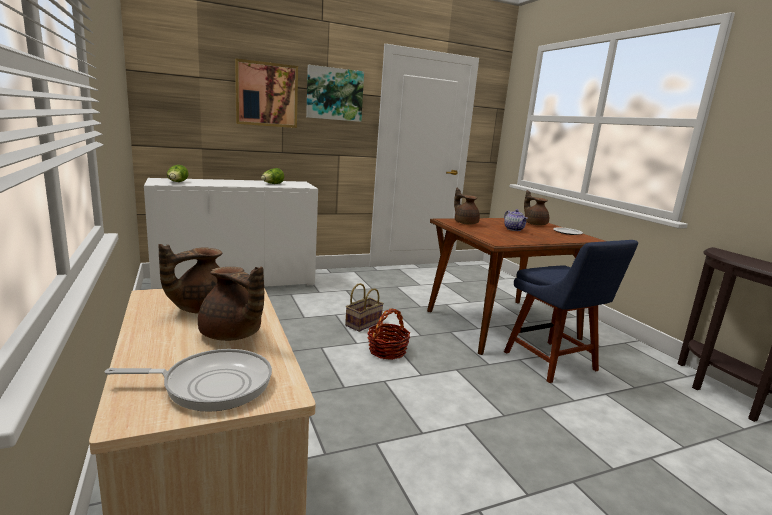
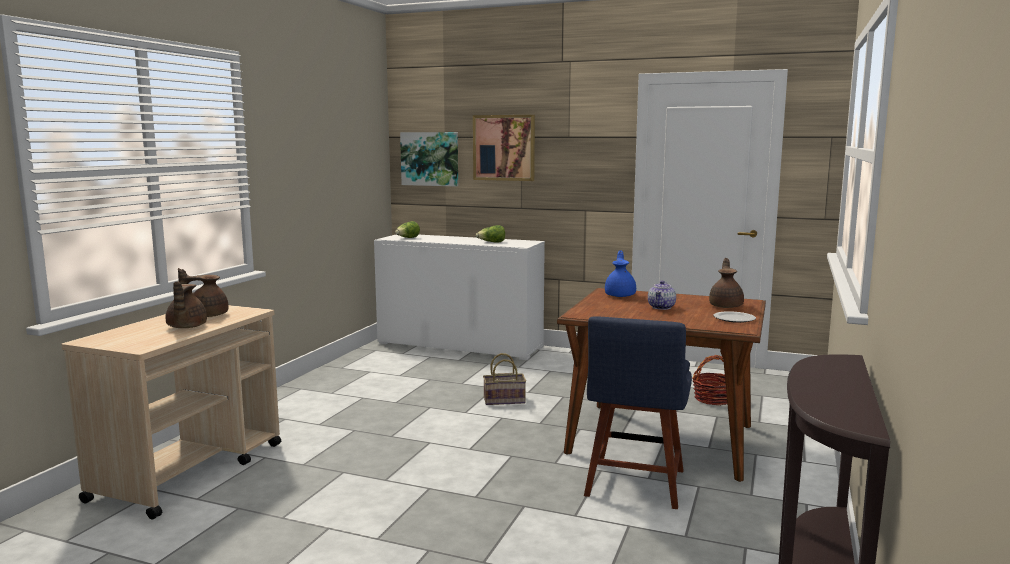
camera: 45 degrees right, 5 degrees down
(211, 385) = (129, 340): frying pan -> none
(334, 94) = (577, 140): picture -> picture (430, 159)
(387, 351) = (479, 425): basket -> basket (713, 399)
(465, 223) = (620, 295): brown teapot -> blue teapot

